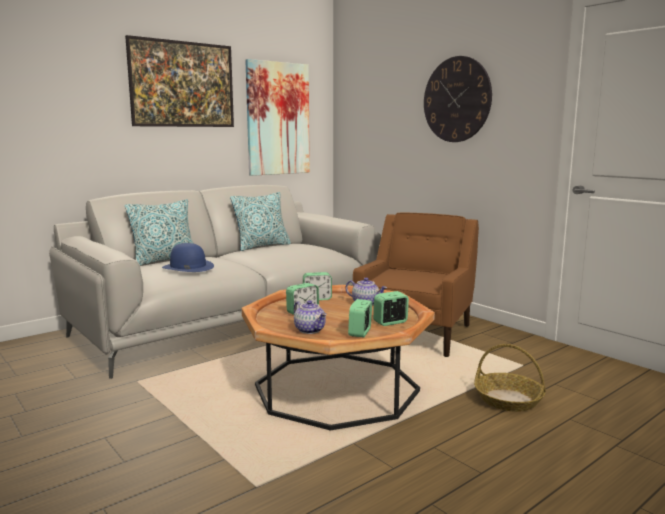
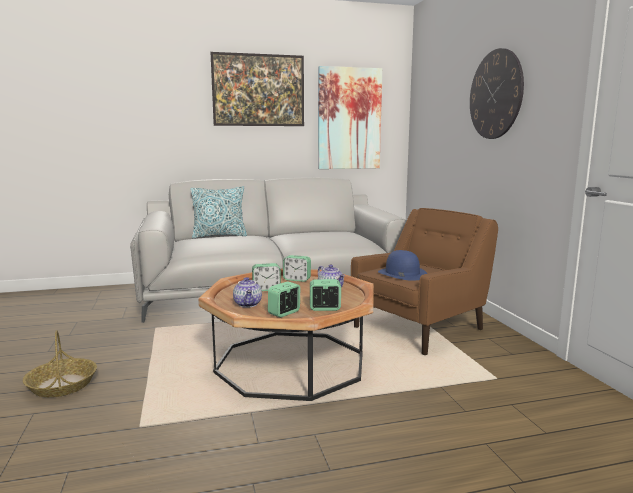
camera: 25 degrees right, 0 degrees up
(188, 267) = (223, 242): blue hat -> blue hat (402, 273)
(262, 246) = (311, 231): pillow -> none
(508, 399) = (440, 408): basket -> basket (62, 385)

